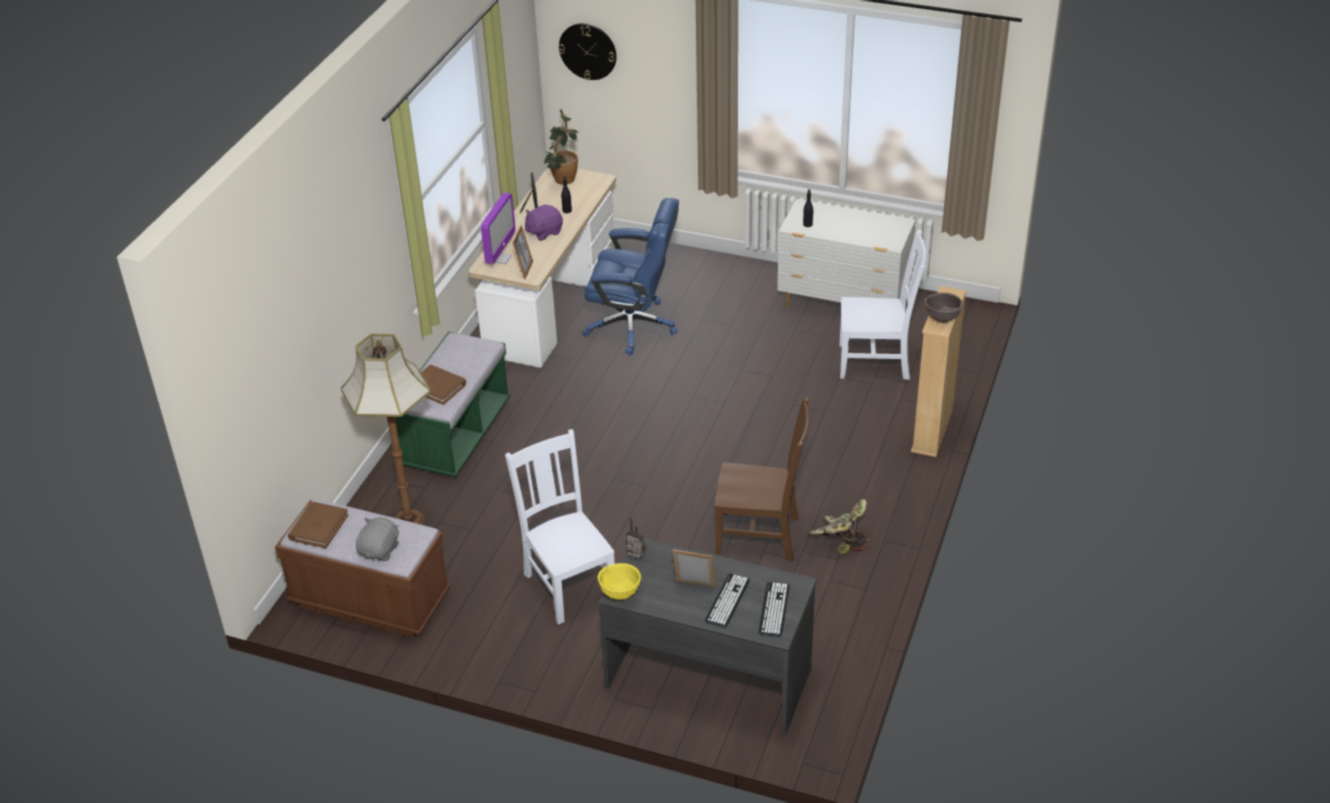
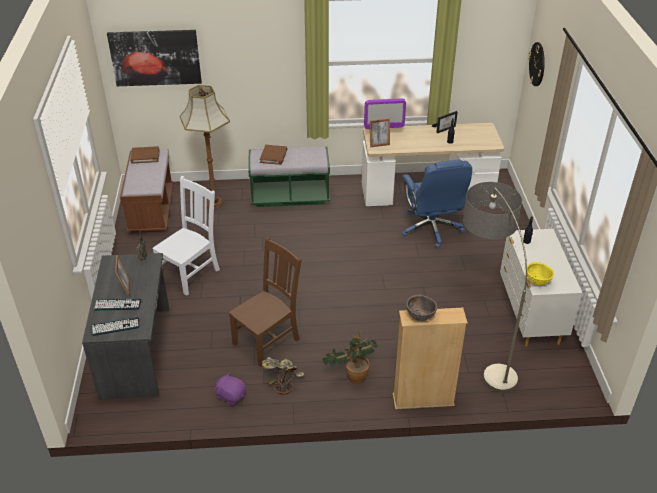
camera: 65 degrees right, 0 degrees up
(263, 359) = (155, 57): none -> picture
(380, 550) = (135, 179): grey plush toy -> none
(544, 232) = (421, 140): purple plush toy -> purple plush toy (231, 396)
(562, 182) = (478, 131): potted plant -> potted plant (352, 377)
(620, 594) = (110, 261): yellow bowl -> yellow bowl (537, 282)
(761, 536) = (268, 340): brown chair -> brown chair turned 120 degrees counterclockwise
(877, 361) = (480, 350): white chair -> floor lamp

